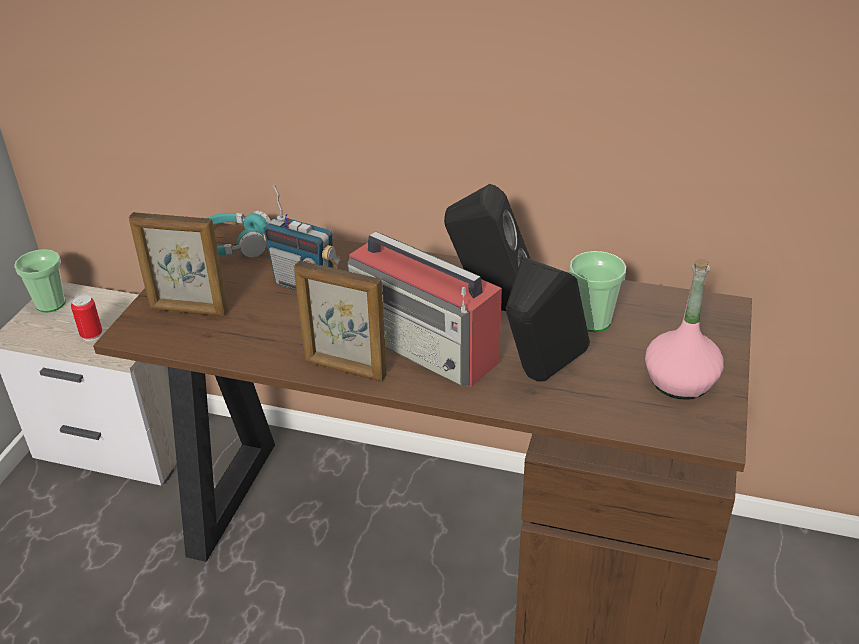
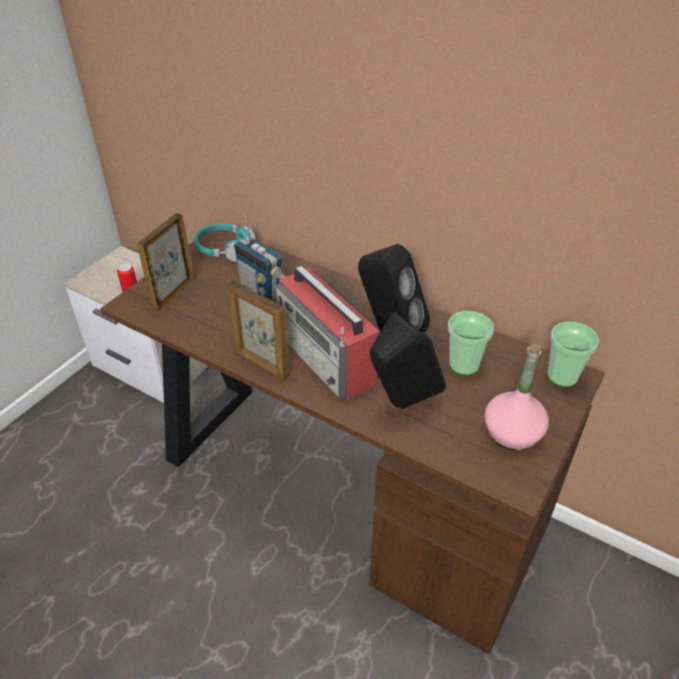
camera: 15 degrees right, 5 degrees up
(50, 304) = (113, 263): cup -> cup (562, 376)
(188, 311) = (173, 295): picture frame -> picture frame turned 90 degrees clockwise

